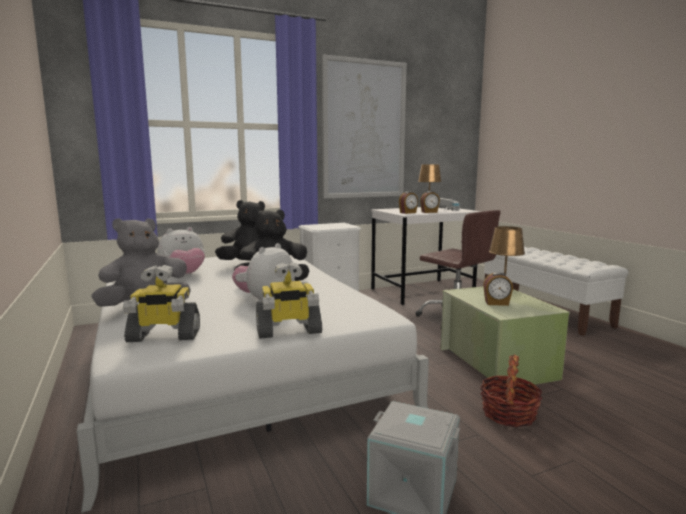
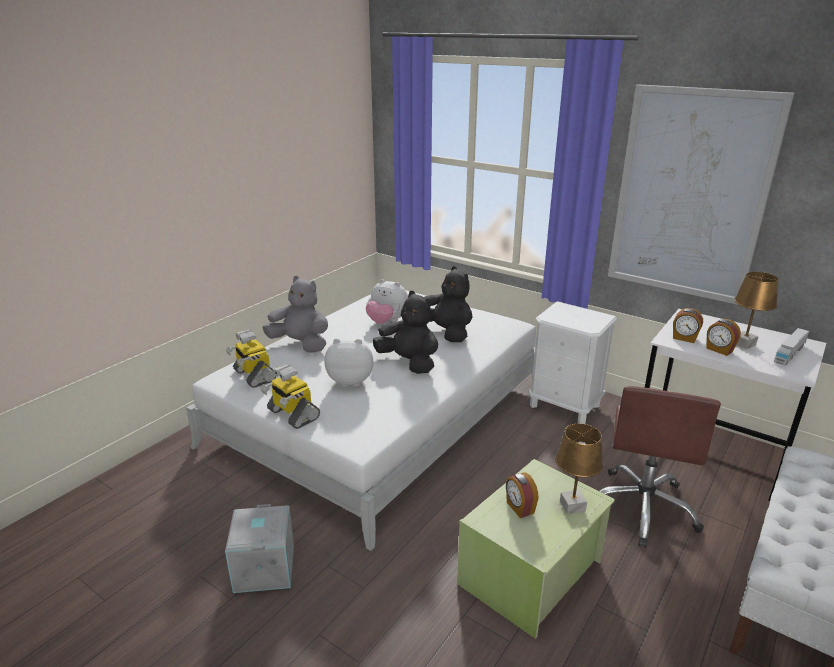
camera: 60 degrees right, 15 degrees up
(509, 414) = (415, 603): basket -> none

